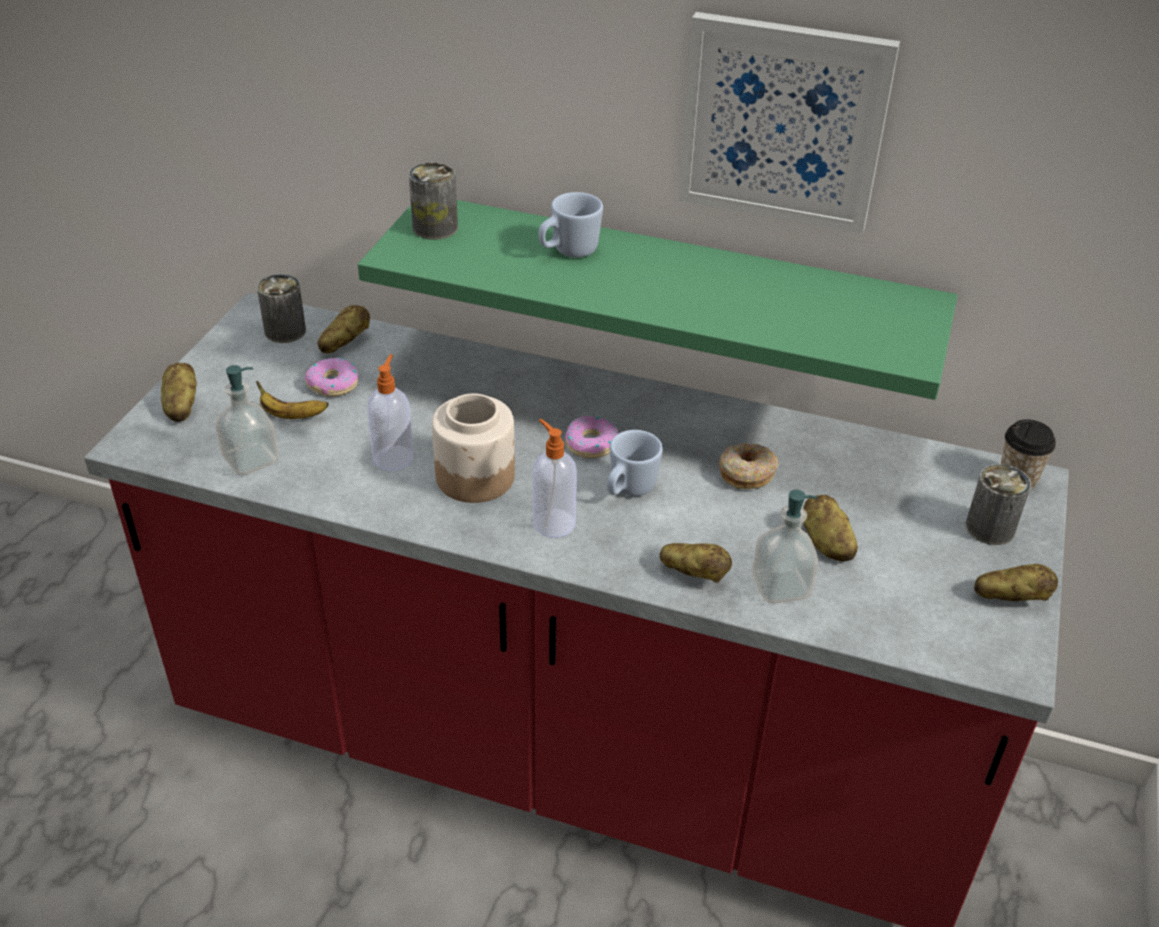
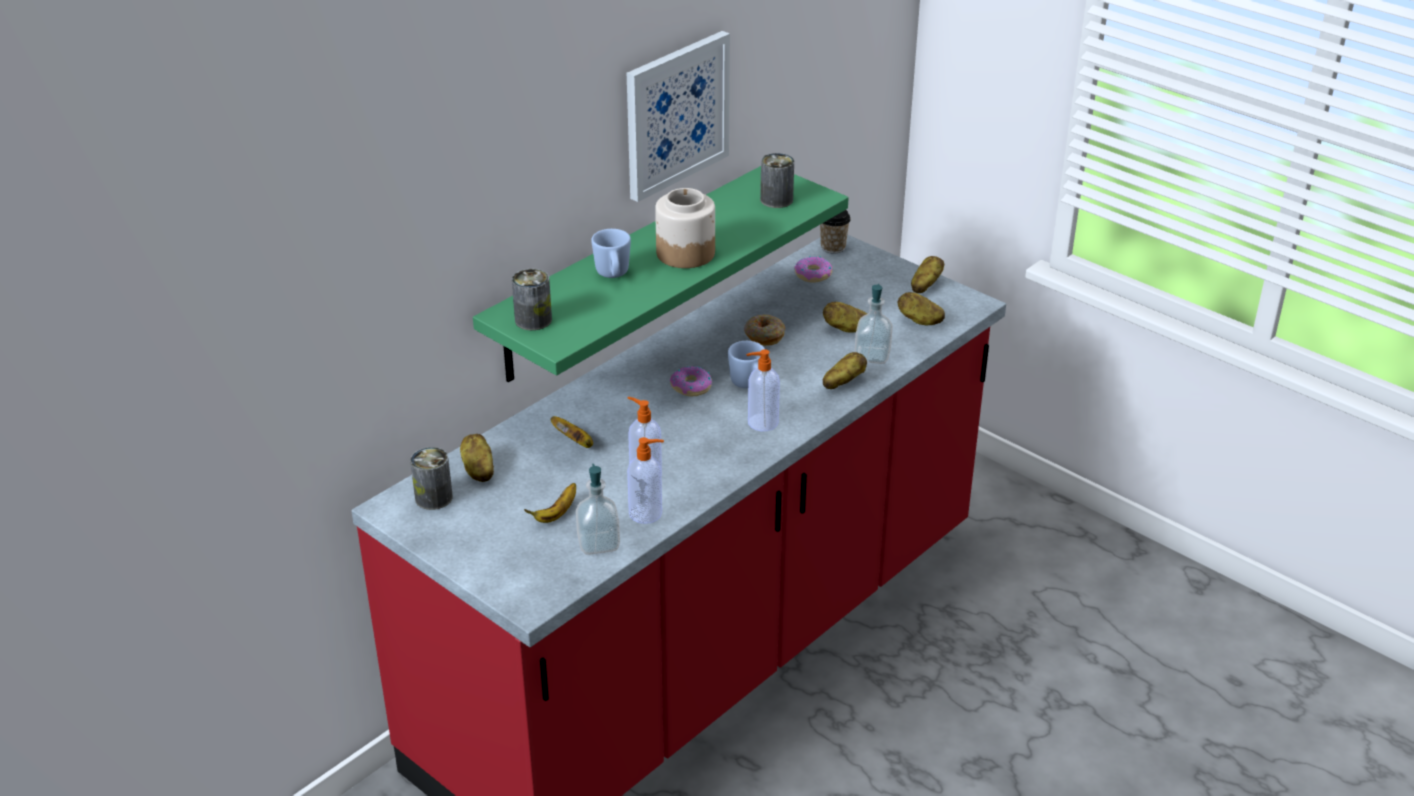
camera: 65 degrees left, 5 degrees down
(181, 406) = (499, 570): potato -> potato (919, 320)
(320, 479) = (647, 513): none -> soap dispenser
(333, 384) = (530, 486): donut -> donut (813, 275)
(429, 390) = (575, 441): none -> banana
(476, 476) = (692, 443): jar -> jar (685, 253)
(990, 528) = (867, 271): can -> can (776, 200)

